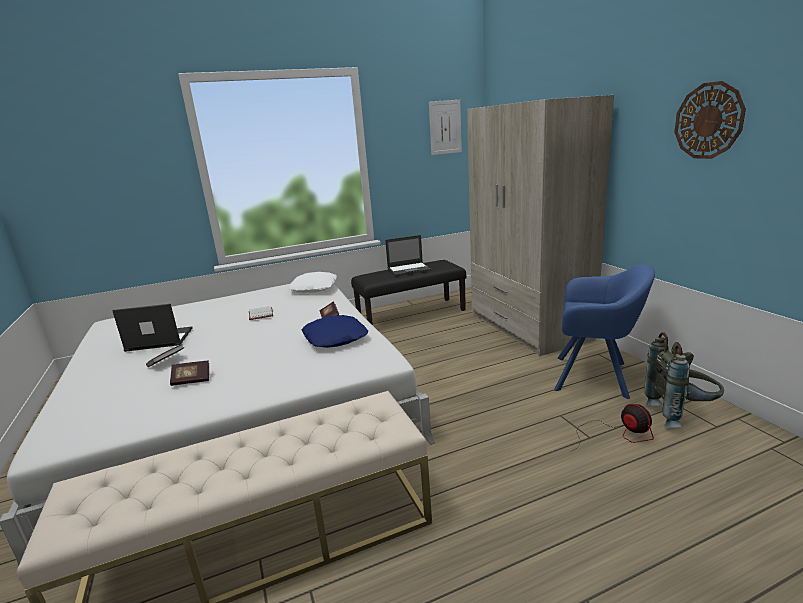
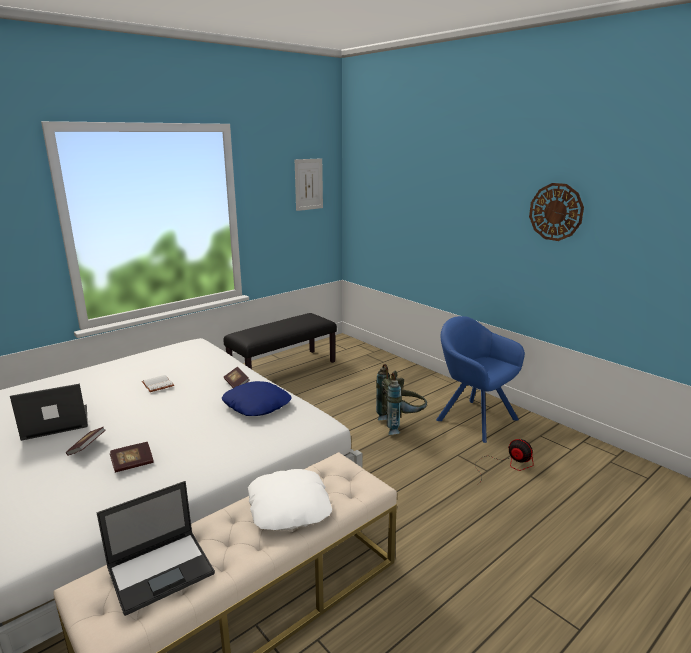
camera: 20 degrees left, 0 degrees up
(314, 288) = (198, 351): white pillow -> white pillow (290, 507)
(409, 269) = (283, 325): laptop -> laptop (162, 570)
(528, 327) = (399, 375): beige wardrobe -> none
(596, 377) = (473, 418): blue armchair -> blue armchair turned 135 degrees counterclockwise
(680, 414) = (544, 442): grey backpack -> grey backpack (401, 424)

